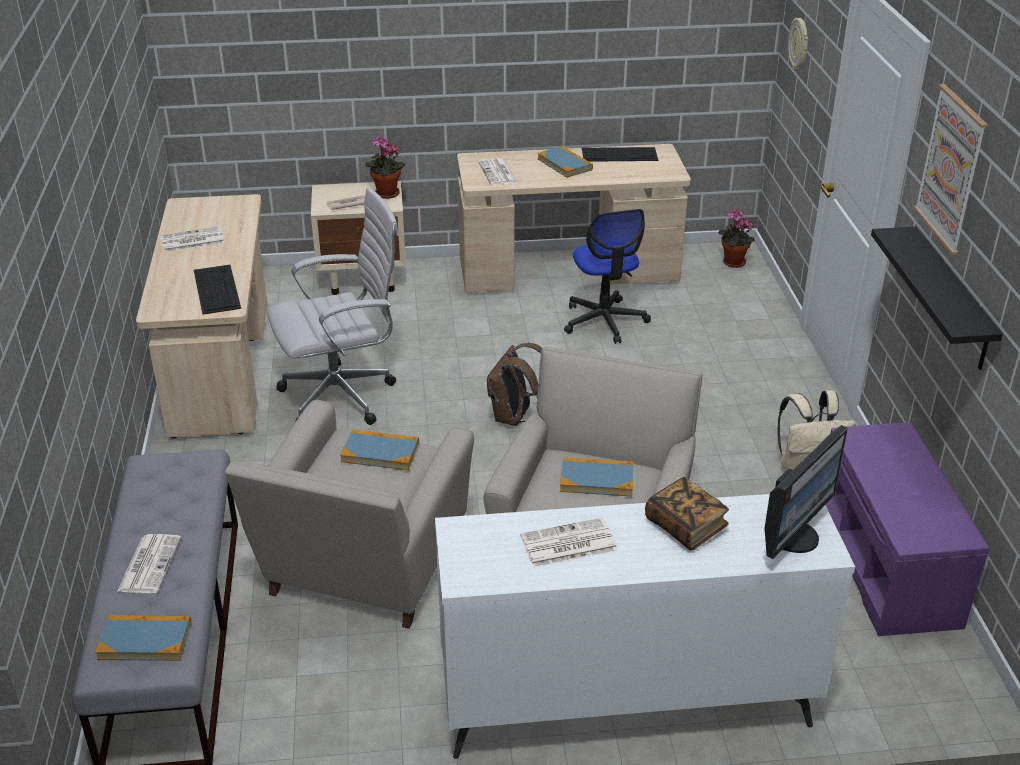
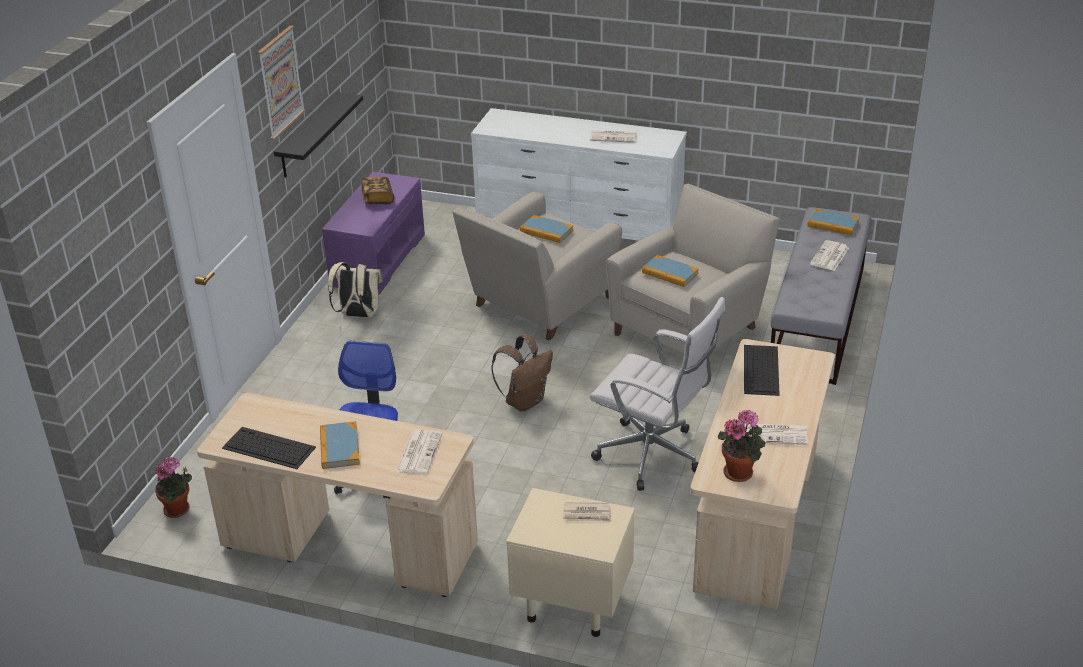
camera: 155 degrees left, 0 degrees up
(343, 396) = (654, 457): white office chair -> white office chair turned 150 degrees counterclockwise
(385, 194) = (536, 519): potted plant -> potted plant (740, 472)
(685, 526) = (551, 132): book -> book (378, 198)
(793, 536) = (505, 120): monitor -> none
(799, 44) = (102, 279): wall clock -> none

